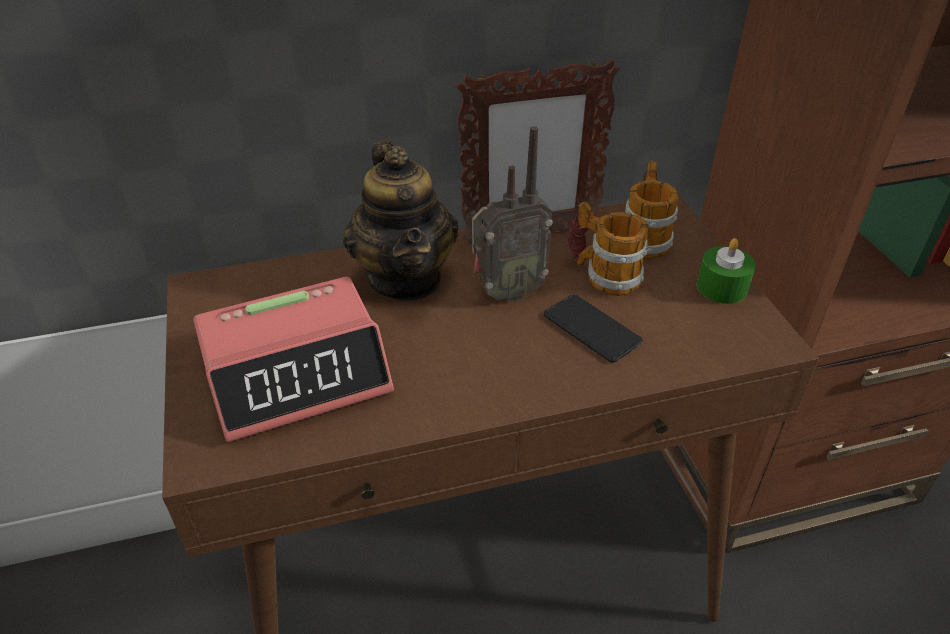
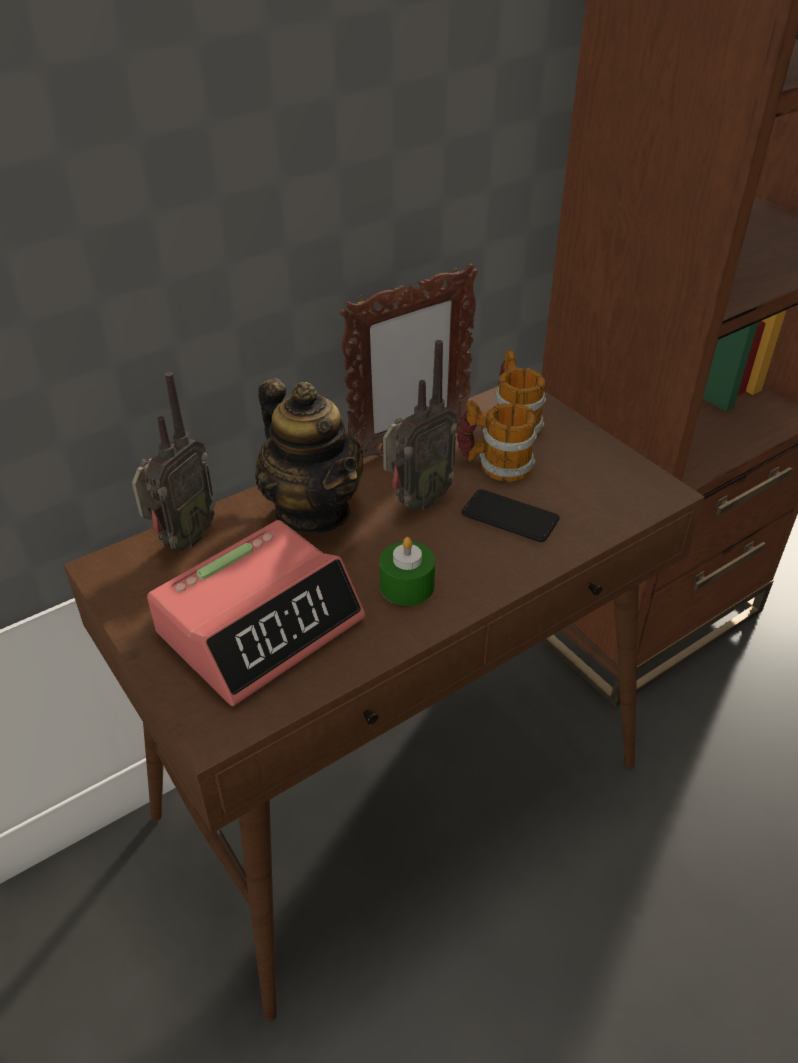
camera: 20 degrees left, 0 degrees up
(274, 278) = (181, 540): none -> radio
(722, 287) = (600, 453): green candle -> green candle (407, 586)

